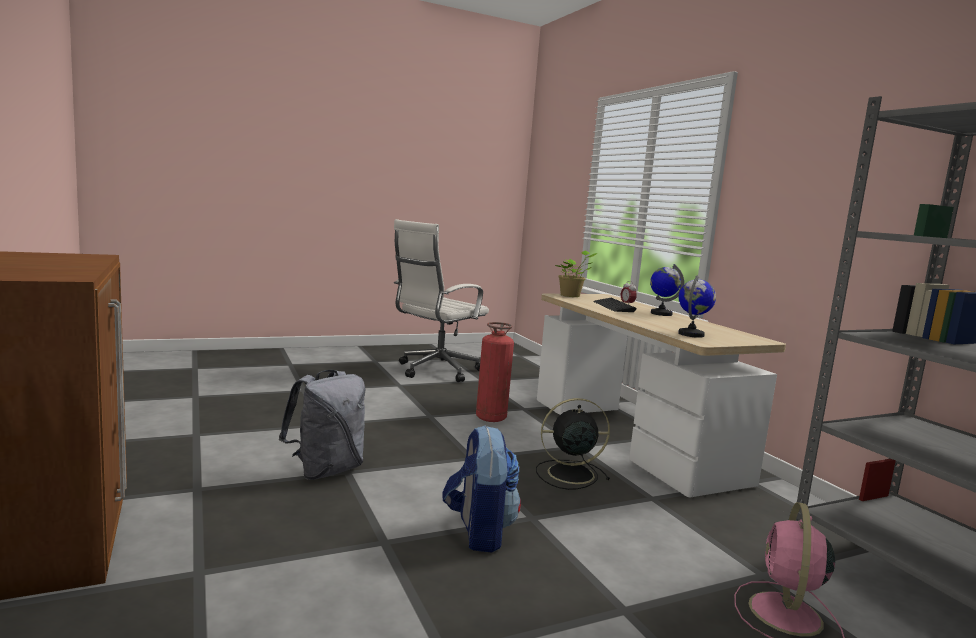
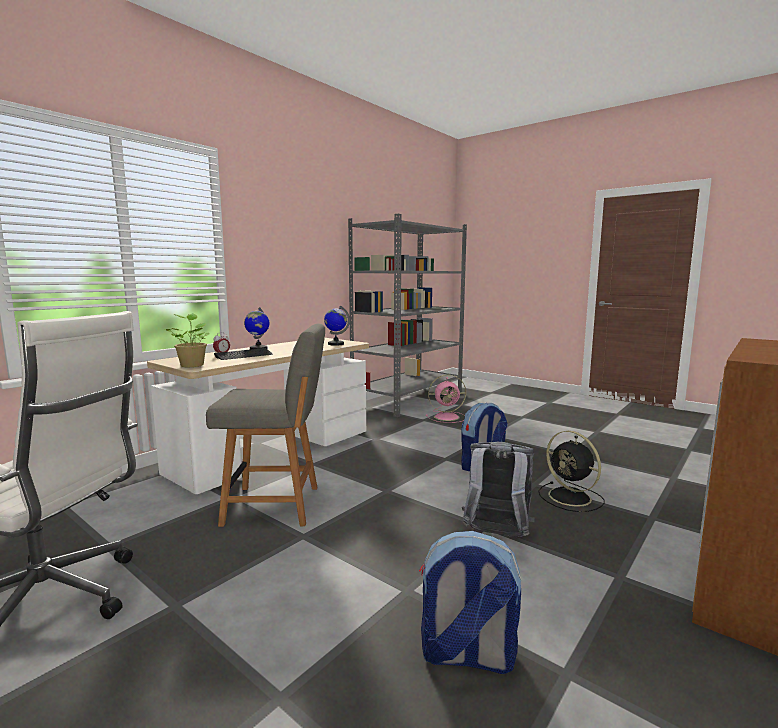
camera: 115 degrees left, 0 degrees up
(252, 421) = (466, 656): none -> backpack
(491, 418) = (276, 505): fire extinguisher -> grey chair
(568, 474) = (371, 459): black fan -> black fan (571, 498)

